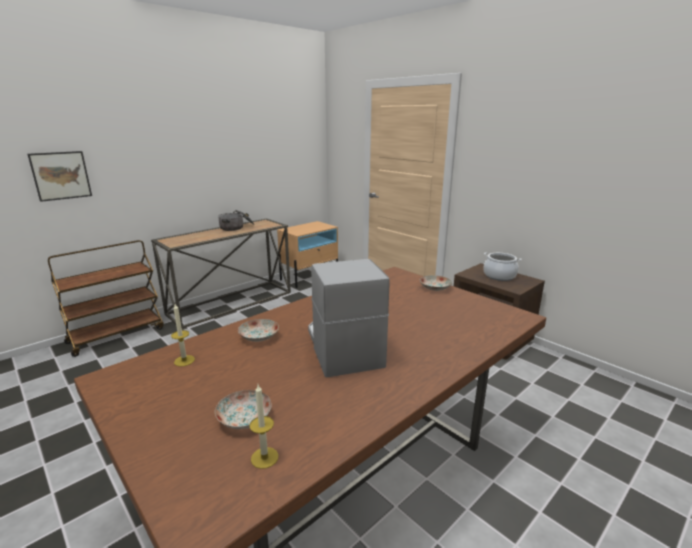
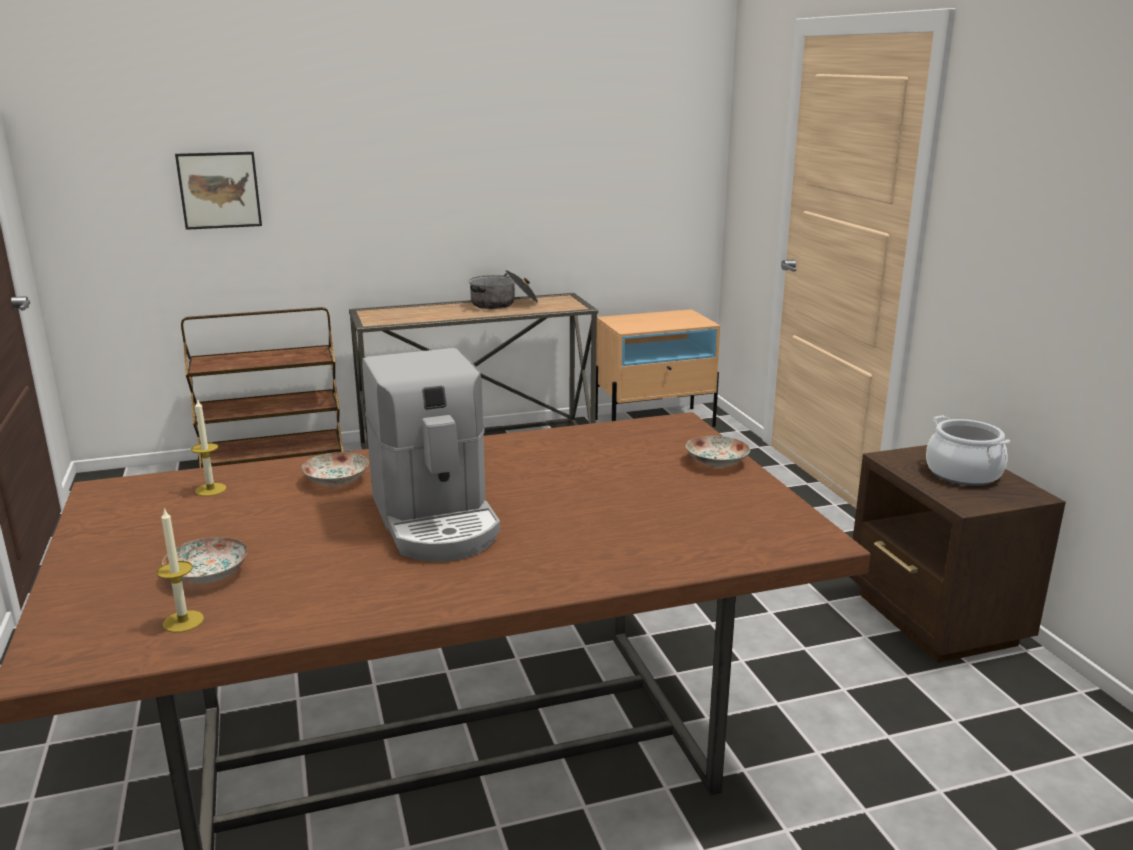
camera: 25 degrees right, 0 degrees up
(342, 348) = (436, 520): coffee machine -> coffee machine turned 150 degrees clockwise

